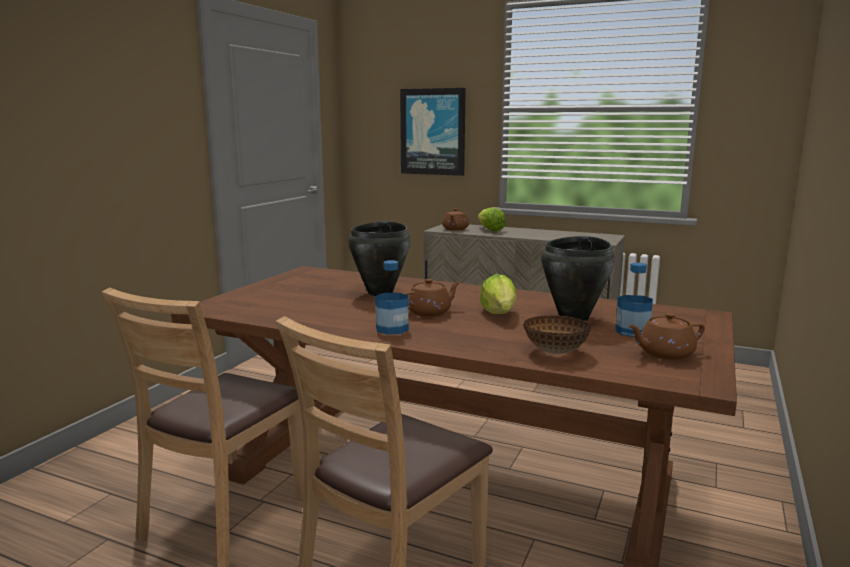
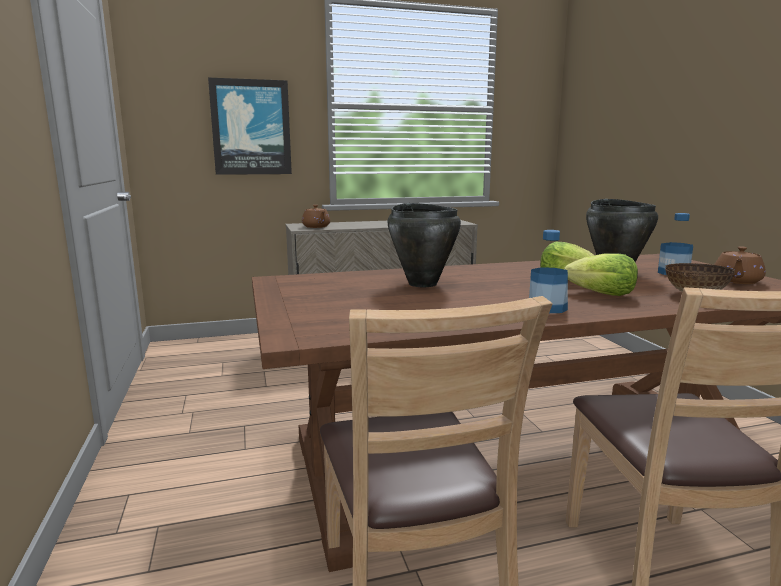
camera: 40 degrees left, 0 degrees up
(430, 312) = (521, 289): brown teapot -> none
(490, 230) = (349, 224): lettuce -> lettuce (602, 294)

